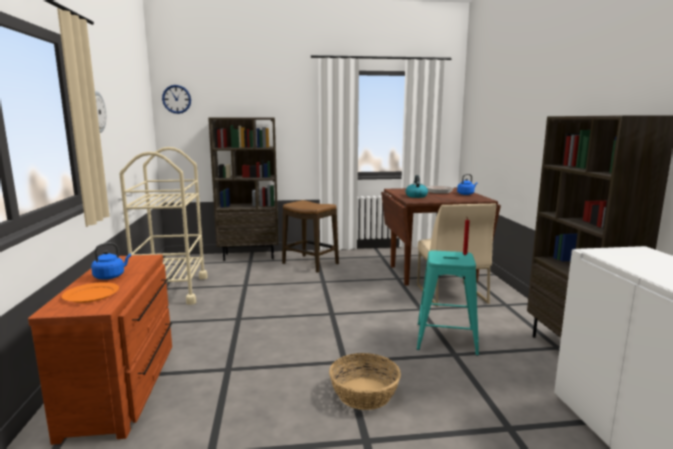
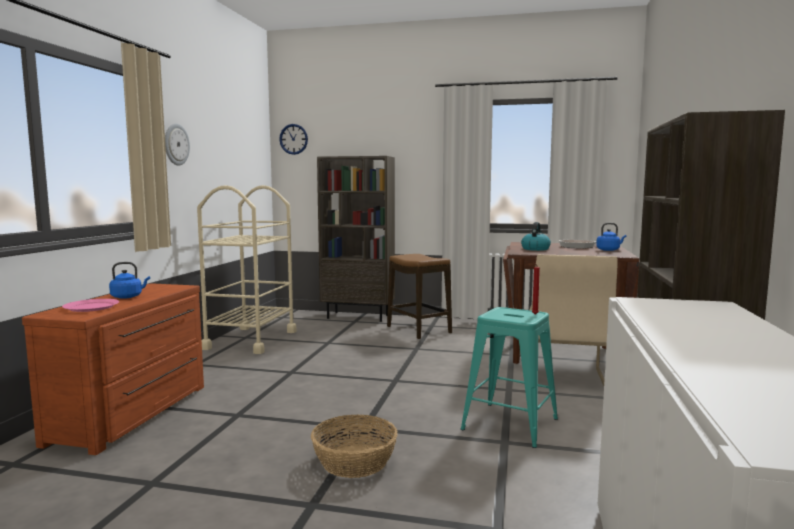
camera: 20 degrees right, 5 degrees down
(91, 294) = (91, 307): orange plate -> pink plate

